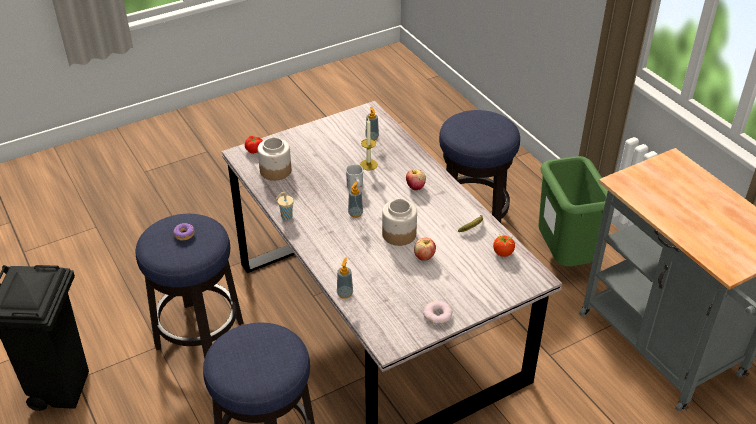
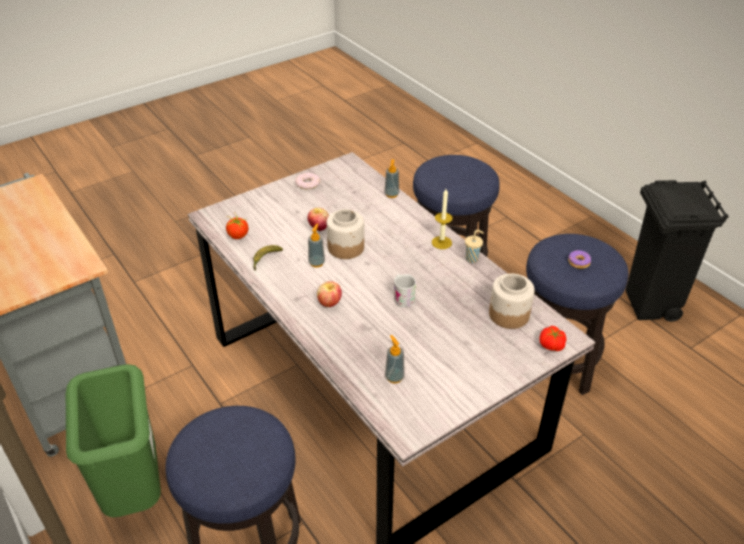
camera: 175 degrees right, 0 degrees up
(355, 213) = (396, 266): soap dispenser -> soap dispenser (316, 263)
(368, 165) = (392, 331): candle -> candle (441, 242)

